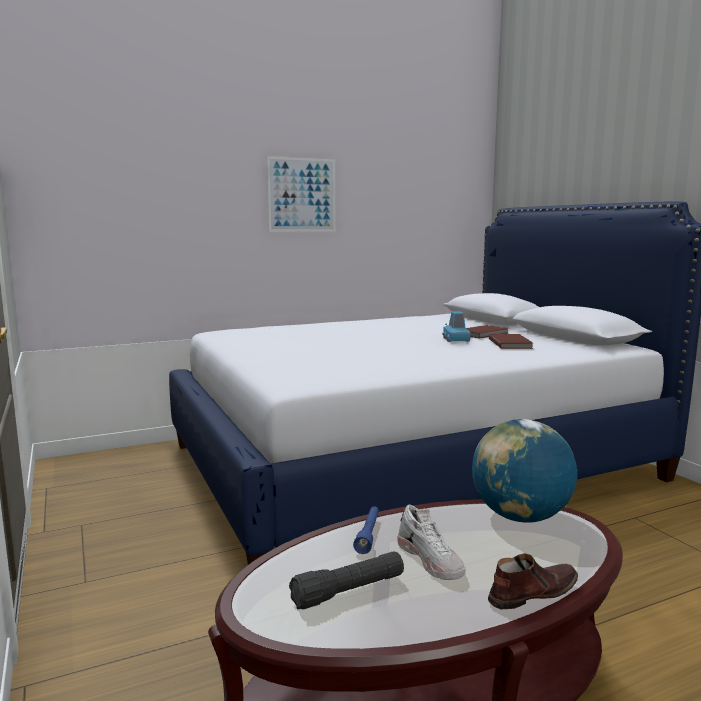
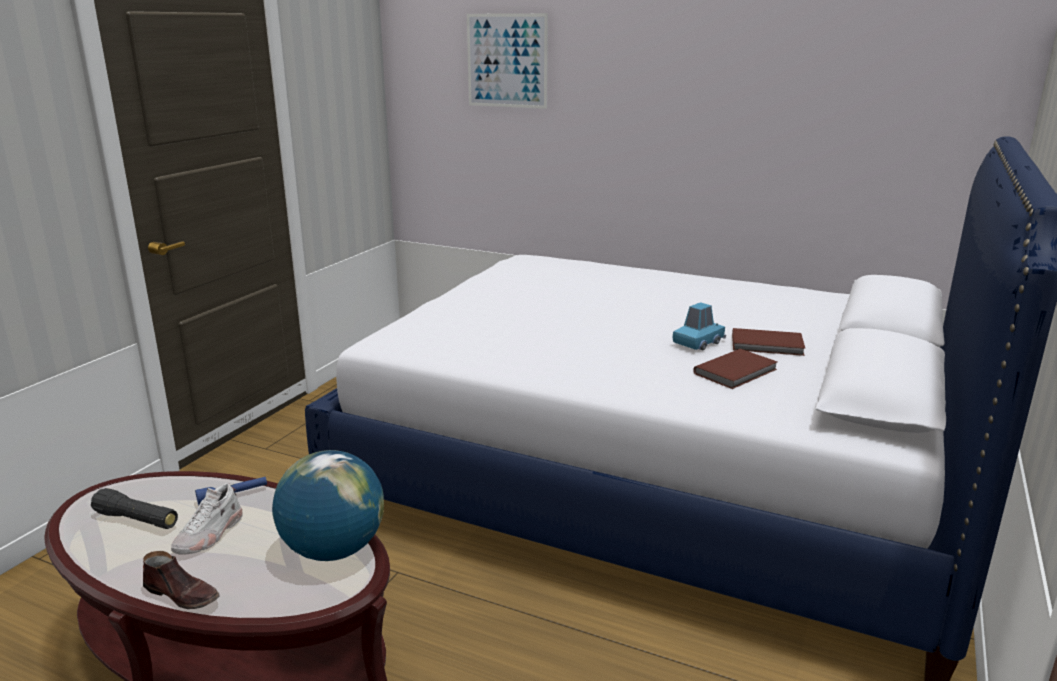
camera: 50 degrees right, 10 degrees up
(302, 195) = (674, 98): picture -> picture (507, 61)

